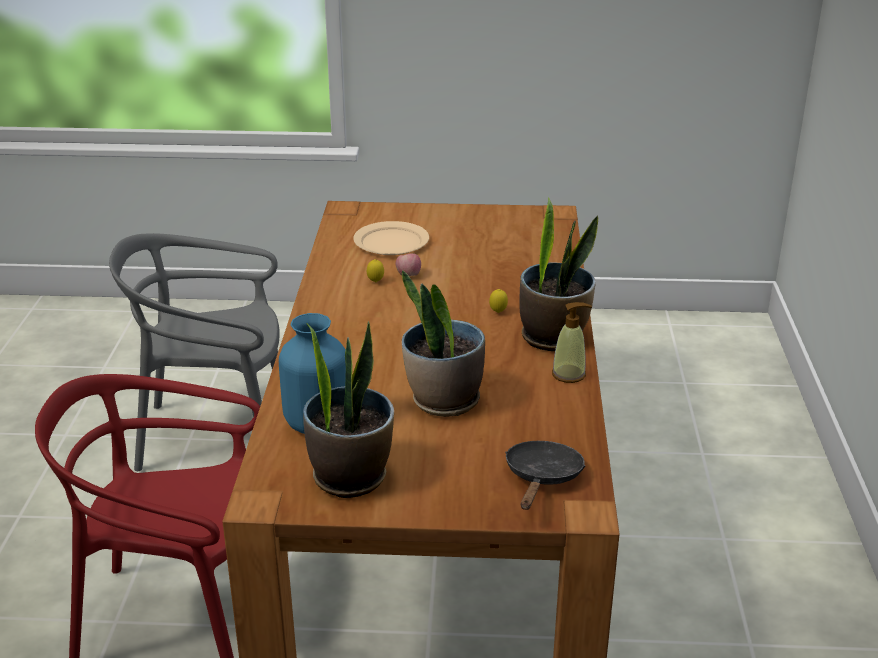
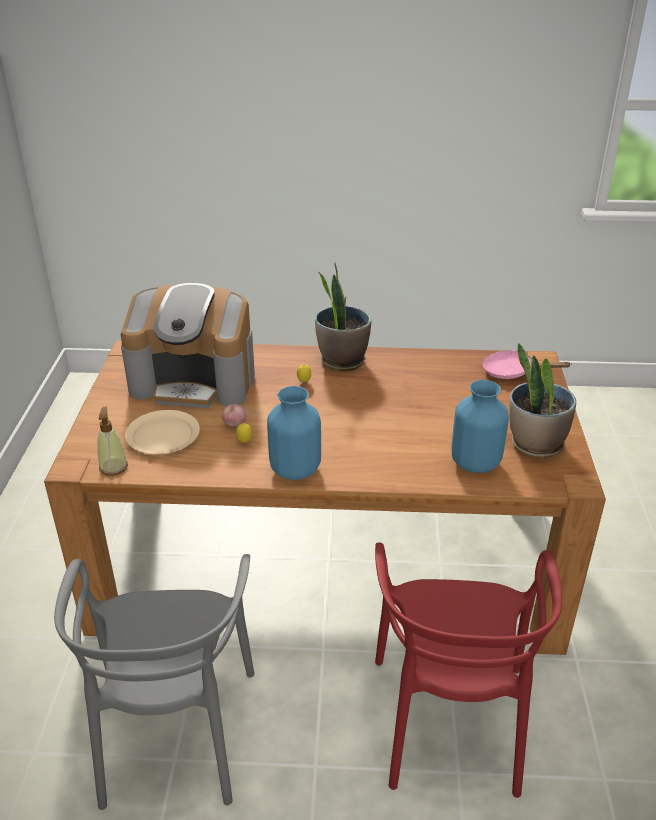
camera: 90 degrees left, 5 degrees up
(323, 309) = (294, 470): none -> blue vase
(443, 401) = (434, 407): potted plant -> none
(495, 251) = (195, 381): none -> coffee machine
(542, 478) = (512, 372): black frying pan -> pink frying pan
(569, 374) = (392, 357): soap dispenser -> soap dispenser (113, 467)

